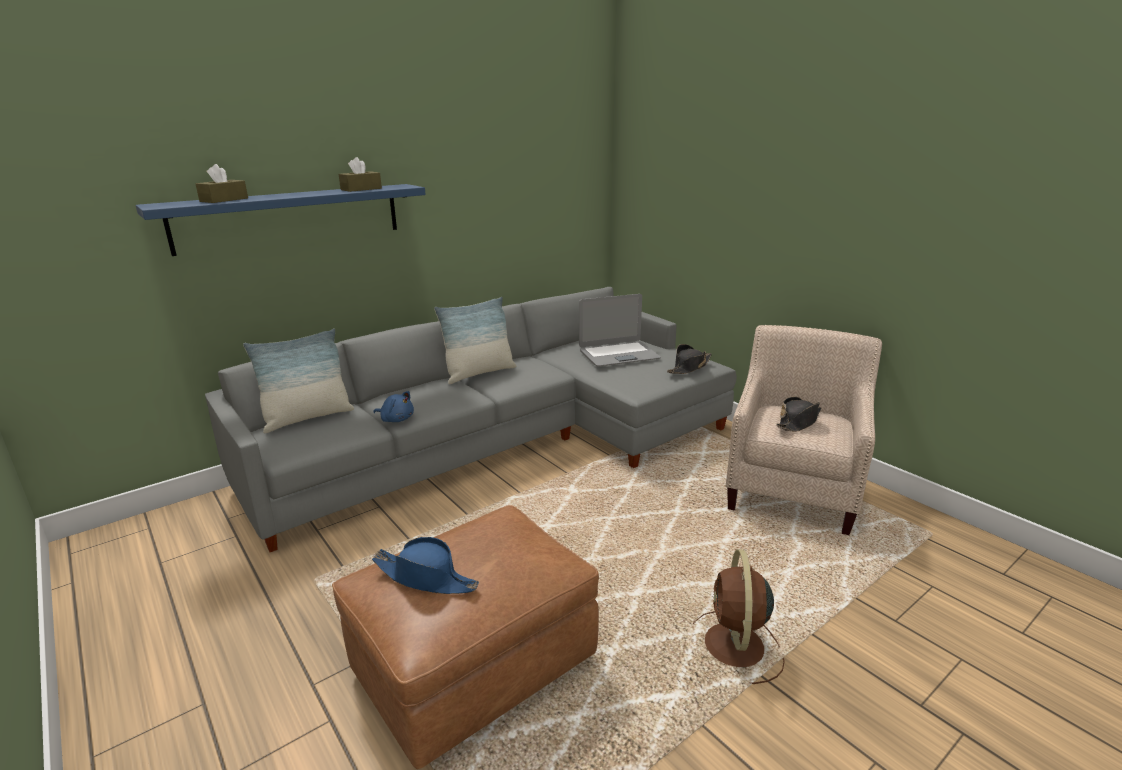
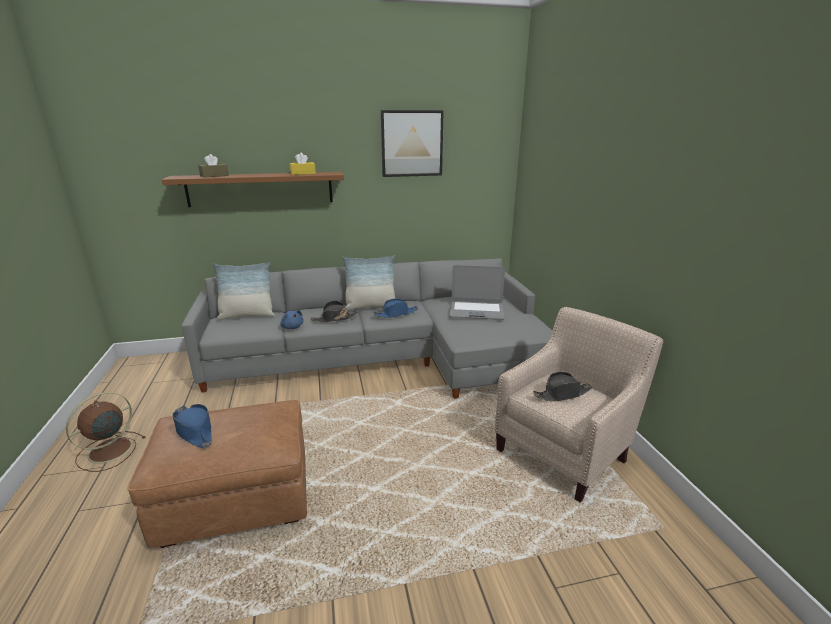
camera: 25 degrees right, 0 degrees up
(290, 217) = (260, 189): blue shelf -> brown shelf
(361, 189) = (303, 173): brown tissue box -> yellow tissue box
(495, 140) = (412, 143): none -> picture
(525, 375) = (396, 314): none -> blue hat
(689, 367) = (520, 331): black hat -> black hat (335, 318)
(734, 648) = (405, 555): brown fan -> brown fan (108, 451)

